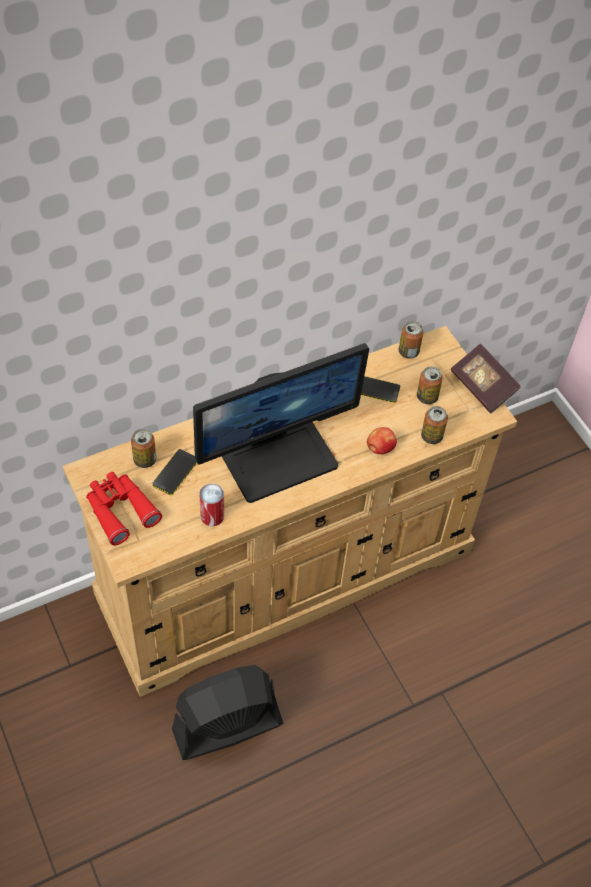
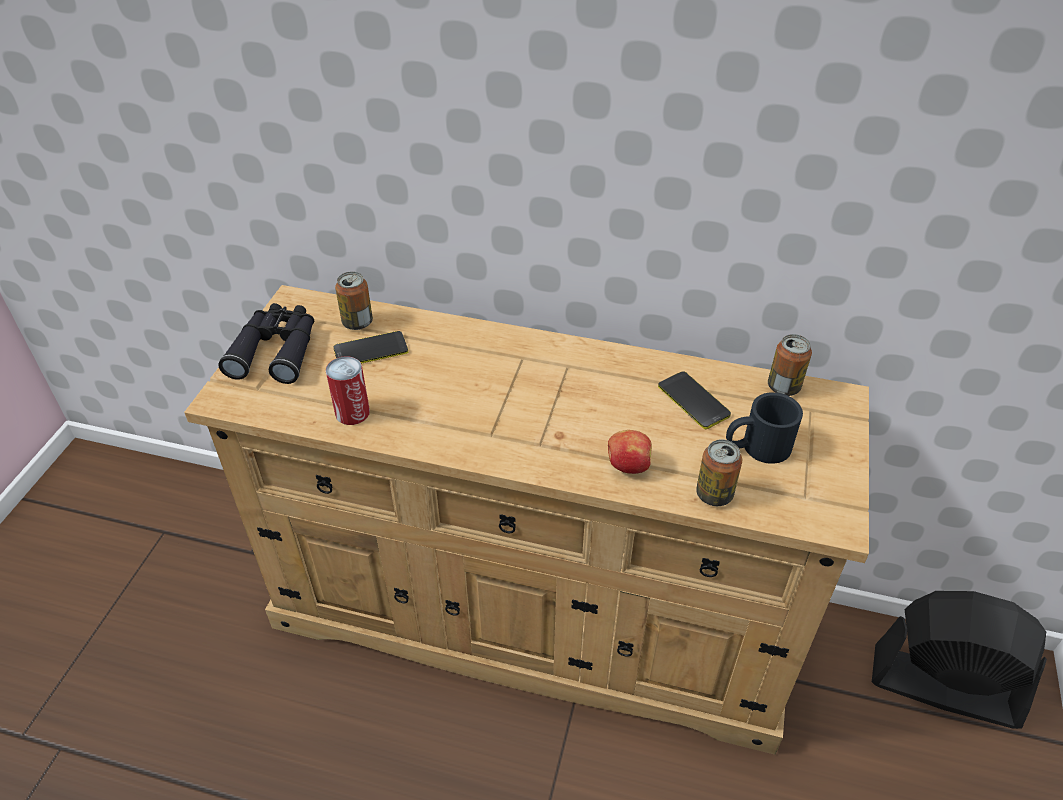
camera: 45 degrees right, 10 degrees down
(120, 510) = (276, 350): red binoculars -> black binoculars
(227, 727) = (312, 727): black fan -> black fan (944, 686)
(279, 458) = (493, 402): monitor -> none
(427, 397) = (756, 447): can -> black mug
(482, 387) = (854, 481): book -> none

